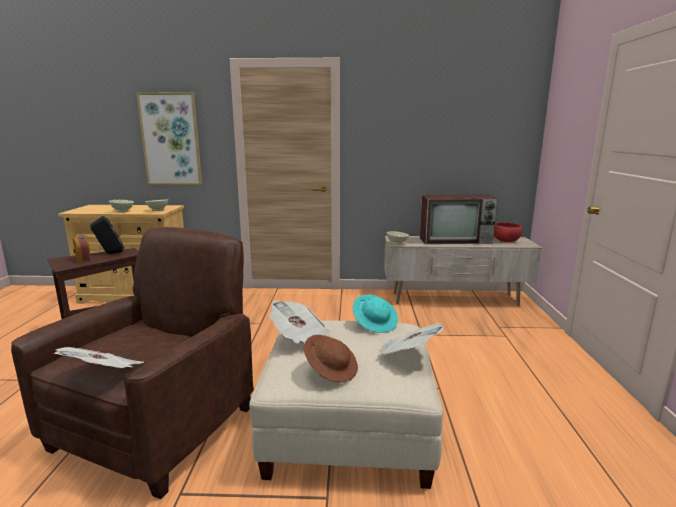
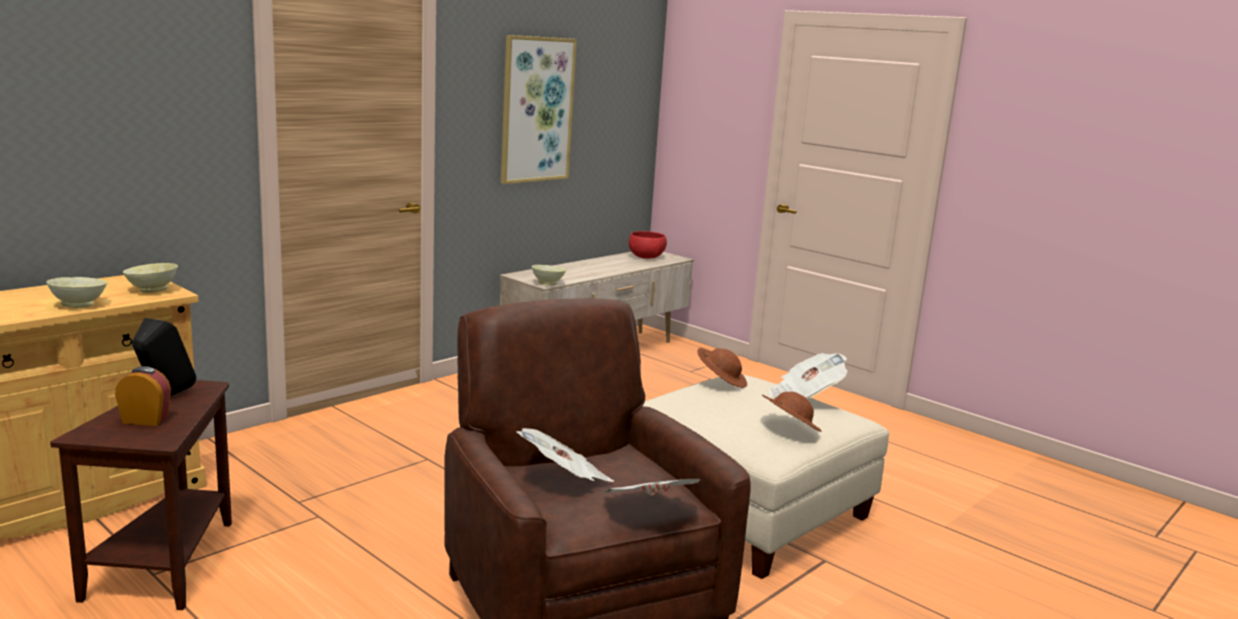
camera: 50 degrees left, 0 degrees up
(171, 139) = (120, 127): picture -> picture (536, 110)
(300, 339) = (701, 416): newspaper -> newspaper (564, 479)
(375, 324) = (720, 381): turquoise hat -> brown hat
(456, 240) = (599, 266): television -> none

